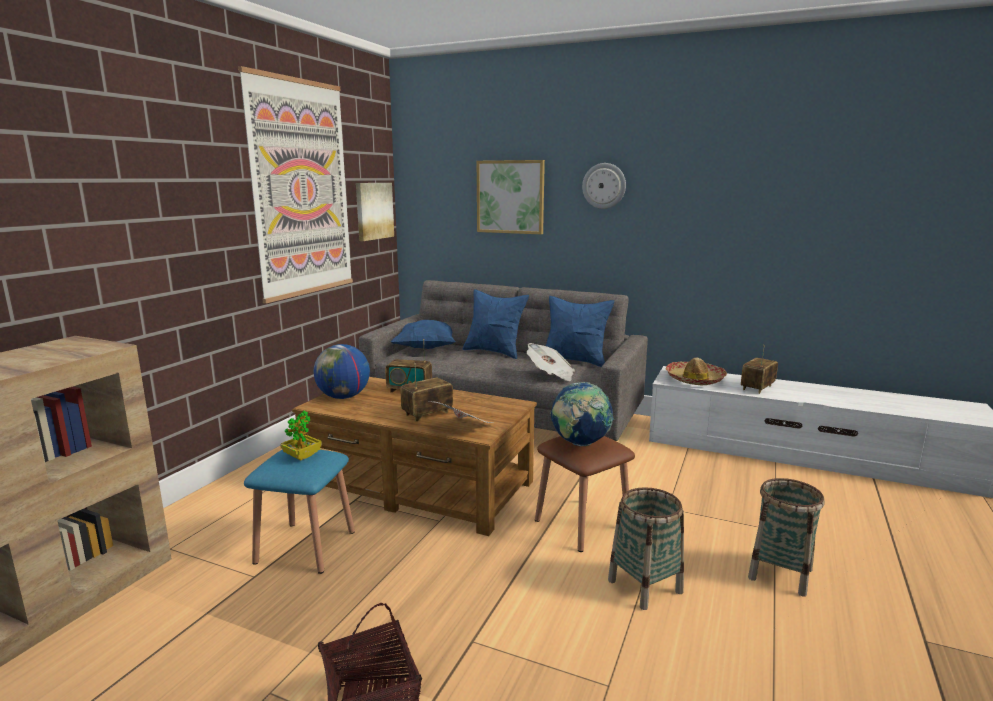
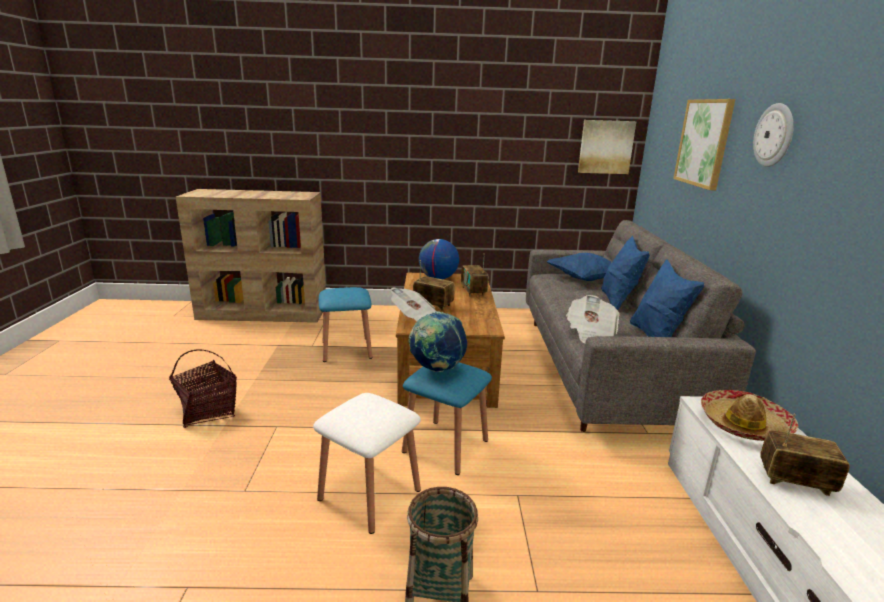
camera: 65 degrees right, 5 degrees up
(302, 189) = (513, 122): picture -> none
(302, 456) = (347, 292): potted plant -> none
(582, 524) = (445, 446): brown stool -> blue stool
(644, 586) = (369, 494): basket -> white stool

